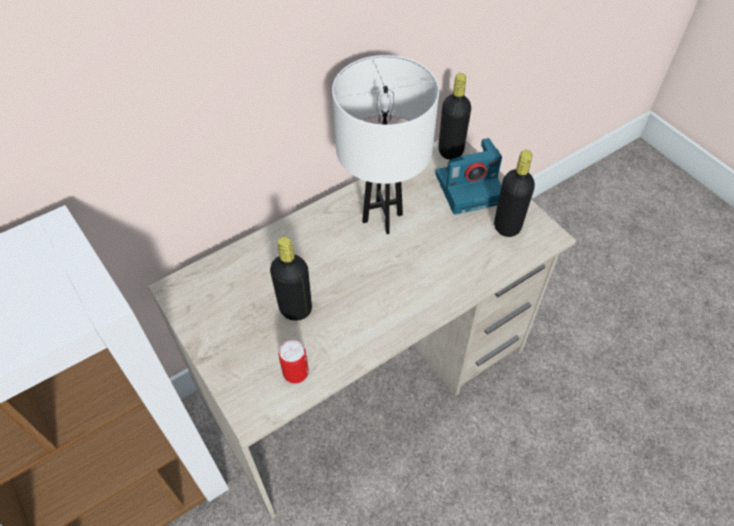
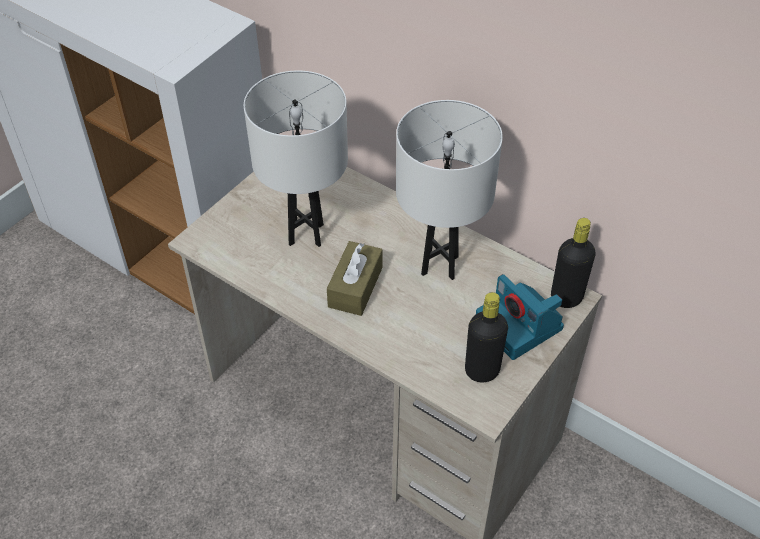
camera: 70 degrees right, 5 degrees down
(295, 309) = (306, 234): black bottle -> white table lamp
(296, 373) = (242, 254): can -> none
(382, 287) = (355, 287): none -> brown tissue box

